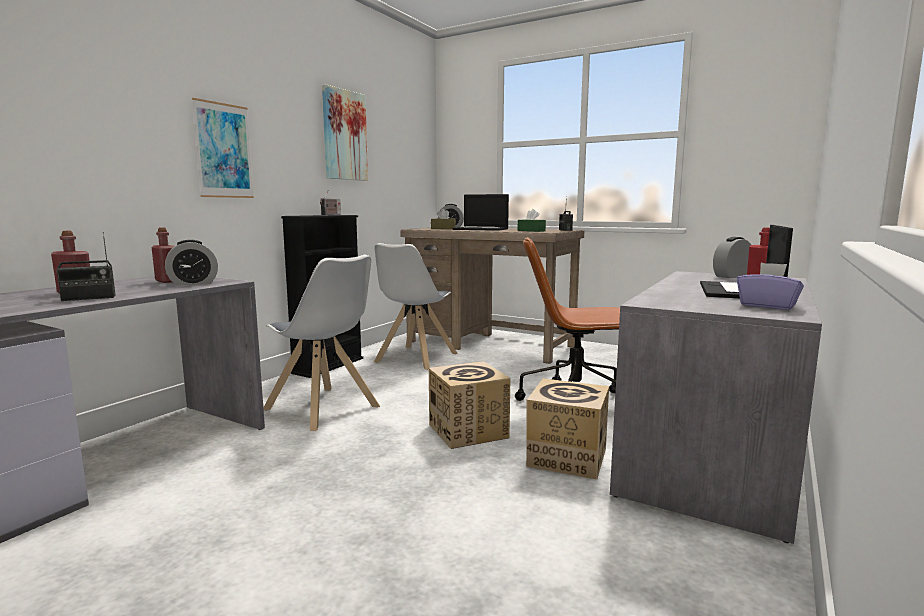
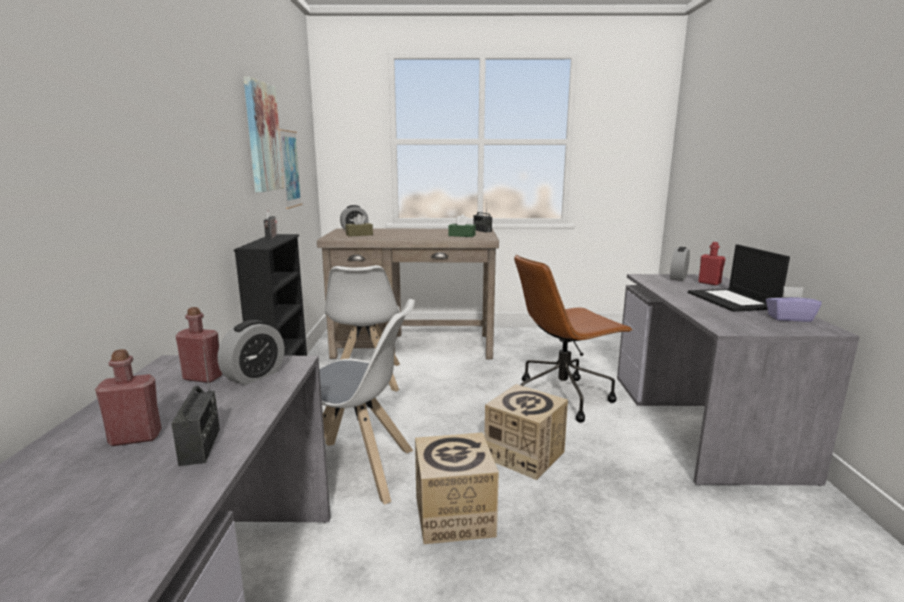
camera: 30 degrees left, 5 degrees up
(89, 298) = (200, 446): radio -> radio turned 45 degrees counterclockwise
(224, 151) = (180, 176): picture -> picture (290, 169)
(481, 229) = (403, 234): laptop -> none
(566, 457) = (626, 458): cardboard box -> cardboard box (454, 516)

